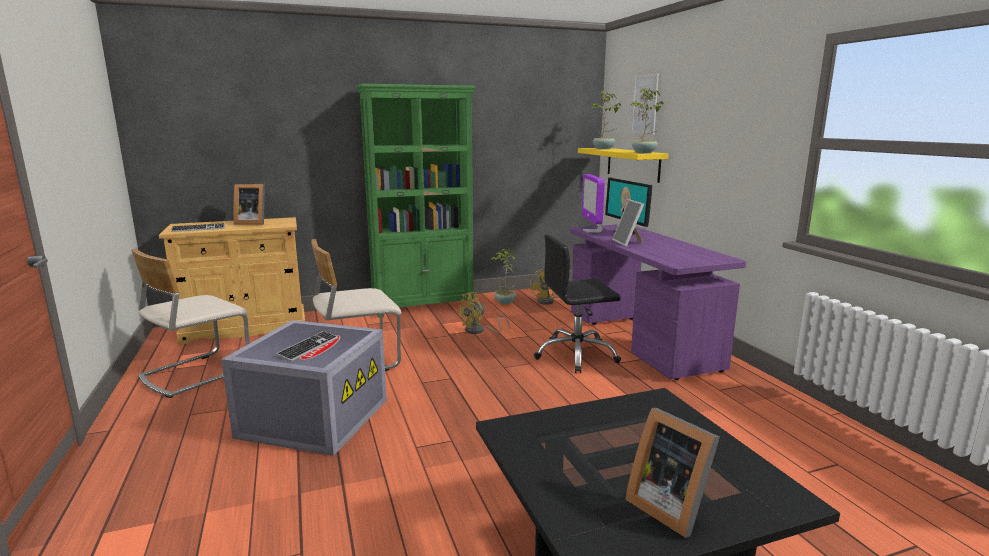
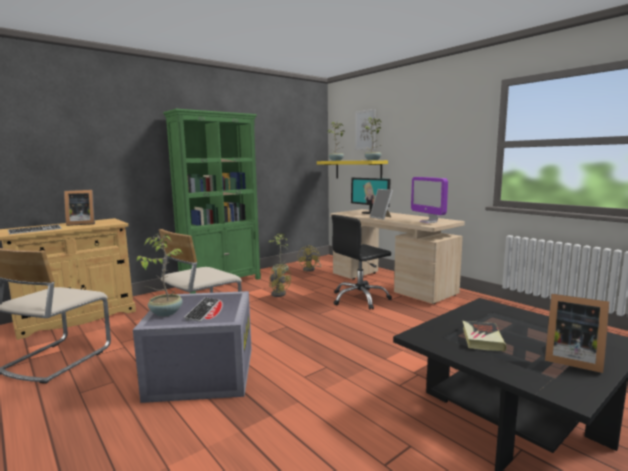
camera: 20 degrees left, 5 degrees down
(269, 344) = (165, 313): none -> potted plant
(479, 331) = (279, 293): yellow fan -> yellow fan turned 75 degrees counterclockwise
(583, 450) = (482, 339): none -> book
(592, 231) = (348, 214): monitor -> monitor (428, 222)
(640, 340) = (390, 284): purple desk -> beige desk

